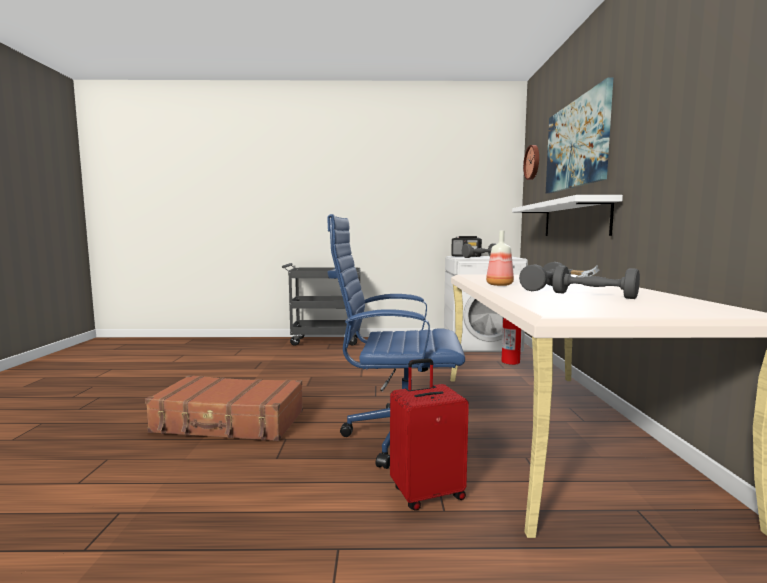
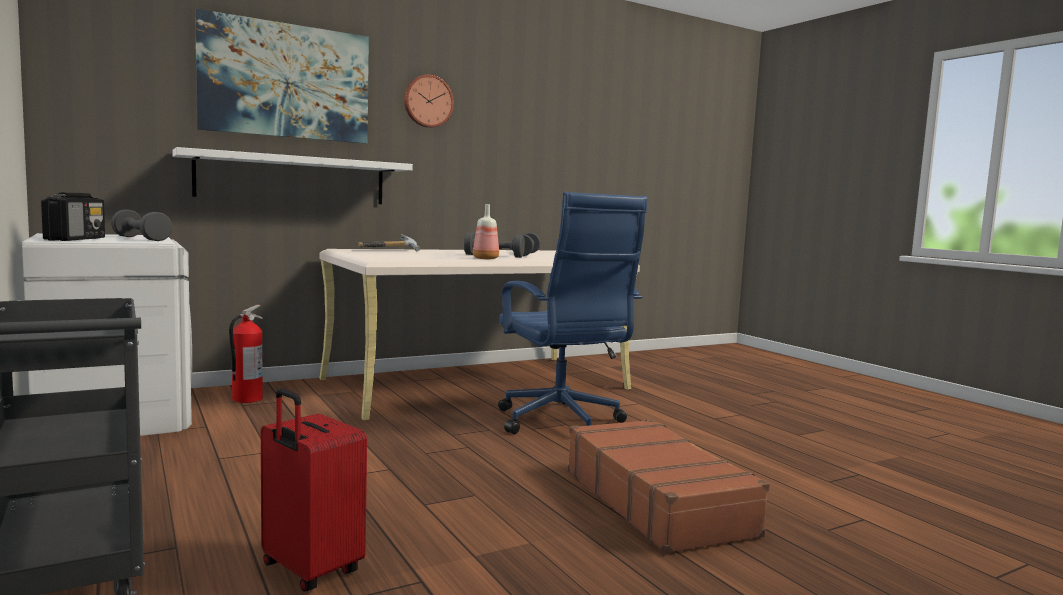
camera: 120 degrees left, 0 degrees up
(427, 493) = (629, 407): red suitcase -> red suitcase (309, 570)
(533, 162) = (97, 53): wall clock -> wall clock (428, 101)

